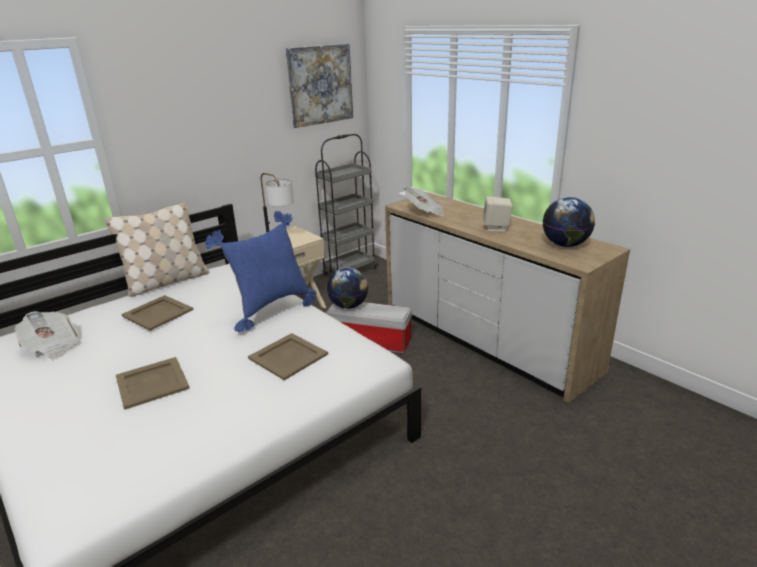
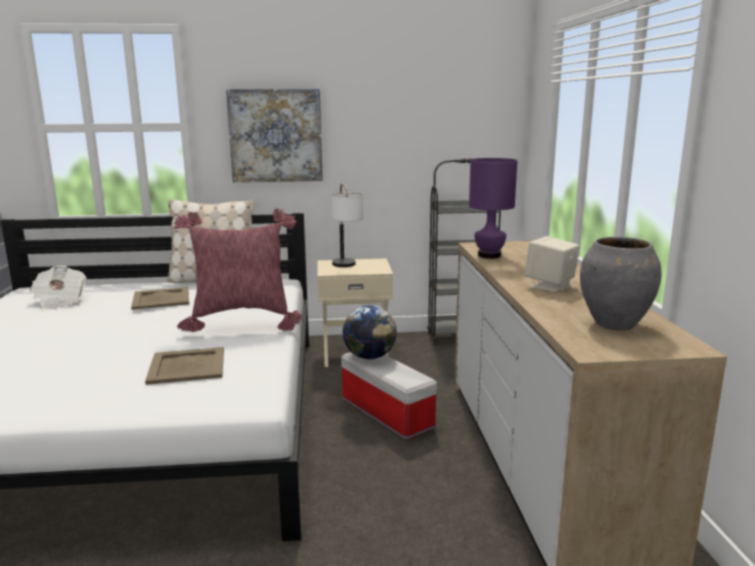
camera: 35 degrees right, 10 degrees down
(151, 382) = (60, 347): beige tray -> none
(270, 313) = (242, 326): blue pillow -> red pillow
(320, 85) = (454, 97): picture -> picture (276, 135)
(424, 212) = (489, 255): newspaper -> purple table lamp
(565, 245) = (615, 324): globe -> grey vase

